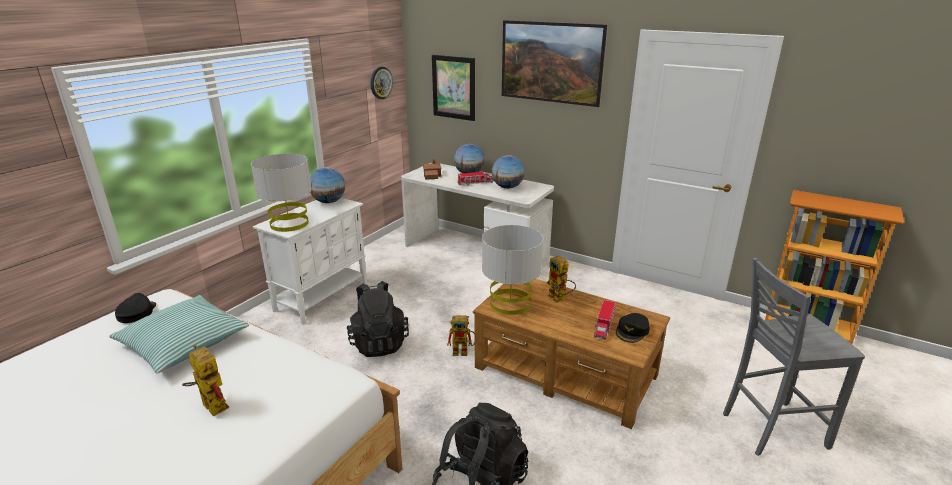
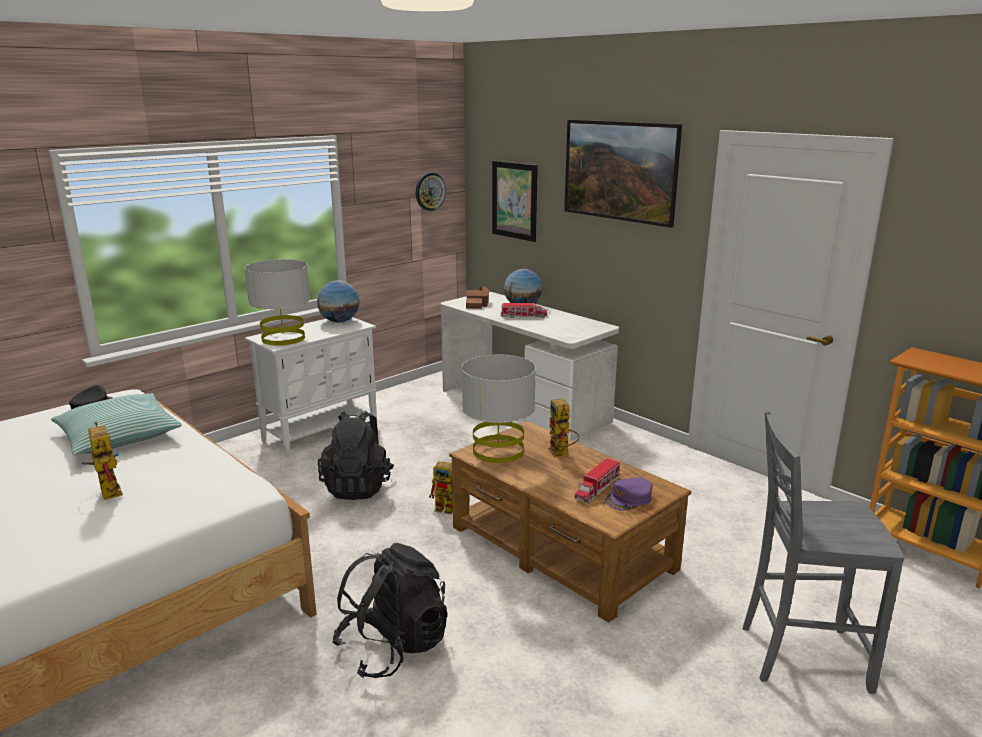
camera: 15 degrees right, 5 degrees down
(507, 187) = (558, 324): globe -> none
(632, 331) = (629, 499): black cap -> purple cap

